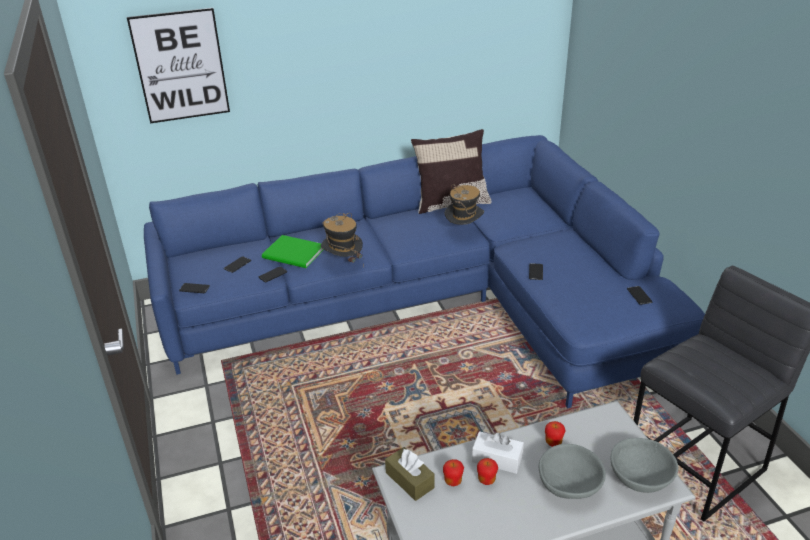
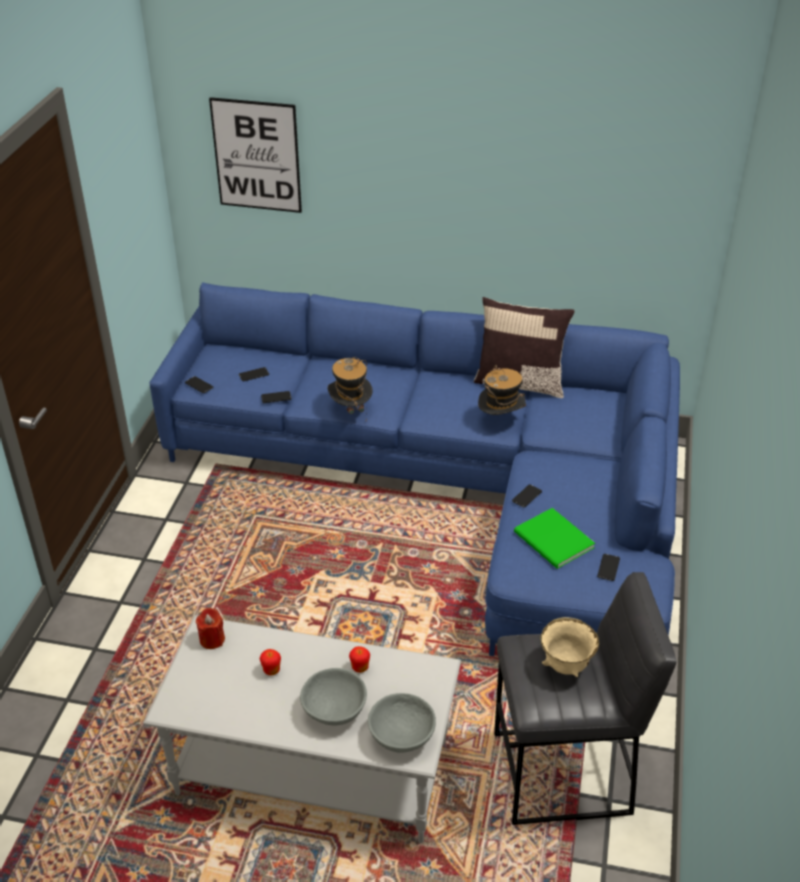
camera: 30 degrees right, 5 degrees up
(294, 254) = (312, 383): green book -> green book (554, 542)
(409, 480) = (212, 639): brown tissue box -> red candle
(453, 481) = (244, 658): apple -> none
(497, 459) = (298, 657): white tissue box -> none
(715, 362) = (566, 666): none -> beige bowl

